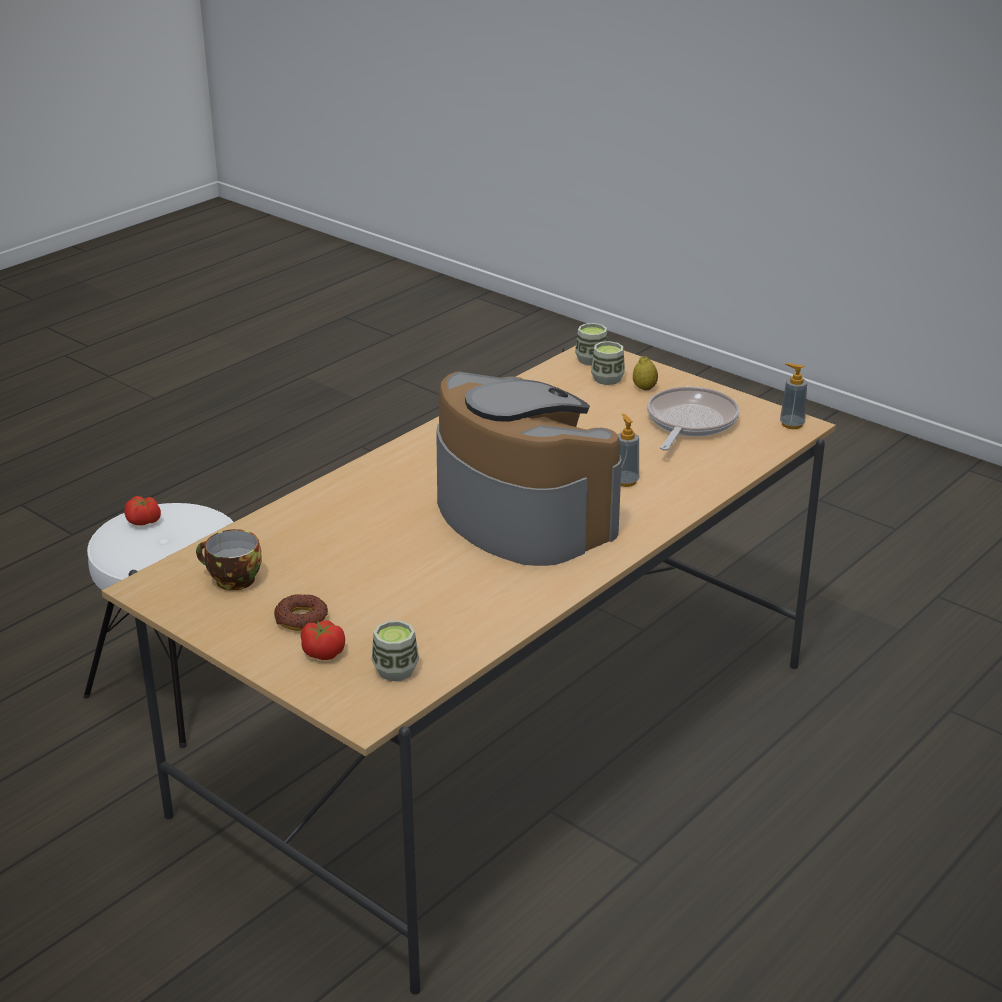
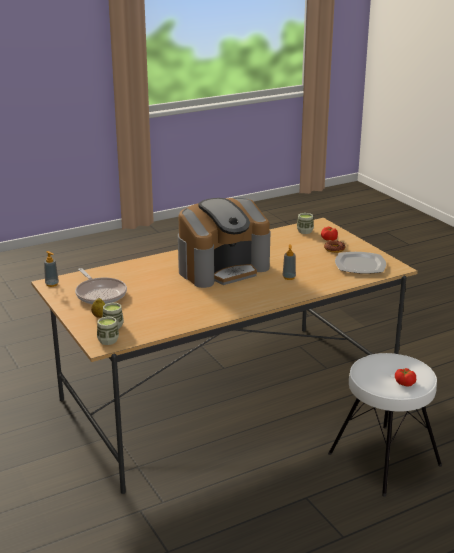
camera: 160 degrees left, 5 degrees down
(232, 580) = (360, 265): cup -> plate
(521, 515) = (223, 268): coffee machine -> coffee machine turned 105 degrees counterclockwise
(625, 481) = (163, 273): soap dispenser -> soap dispenser (289, 277)
(689, 422) = (100, 294): frying pan -> frying pan turned 75 degrees counterclockwise

